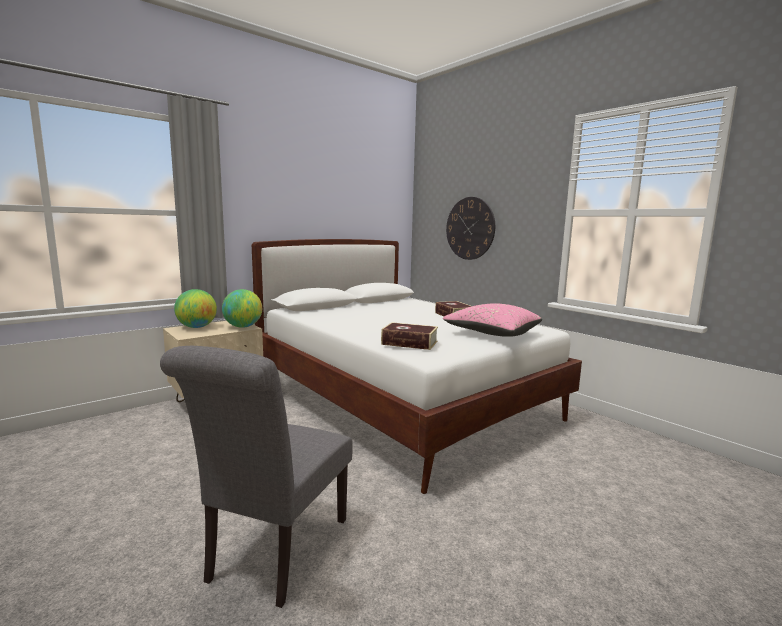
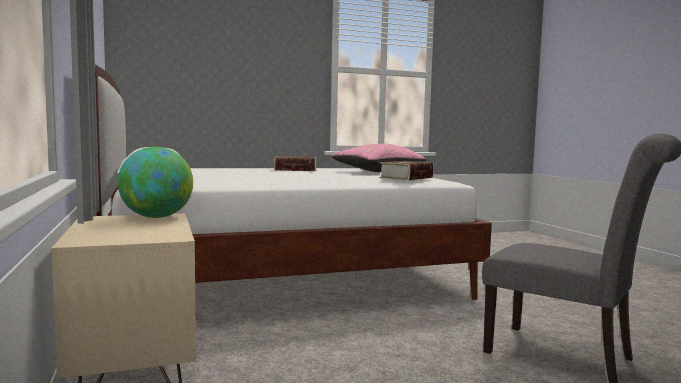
camera: 70 degrees left, 5 degrees down
(197, 327) = (102, 232): globe -> none
(470, 228) = (219, 78): wall clock -> none

